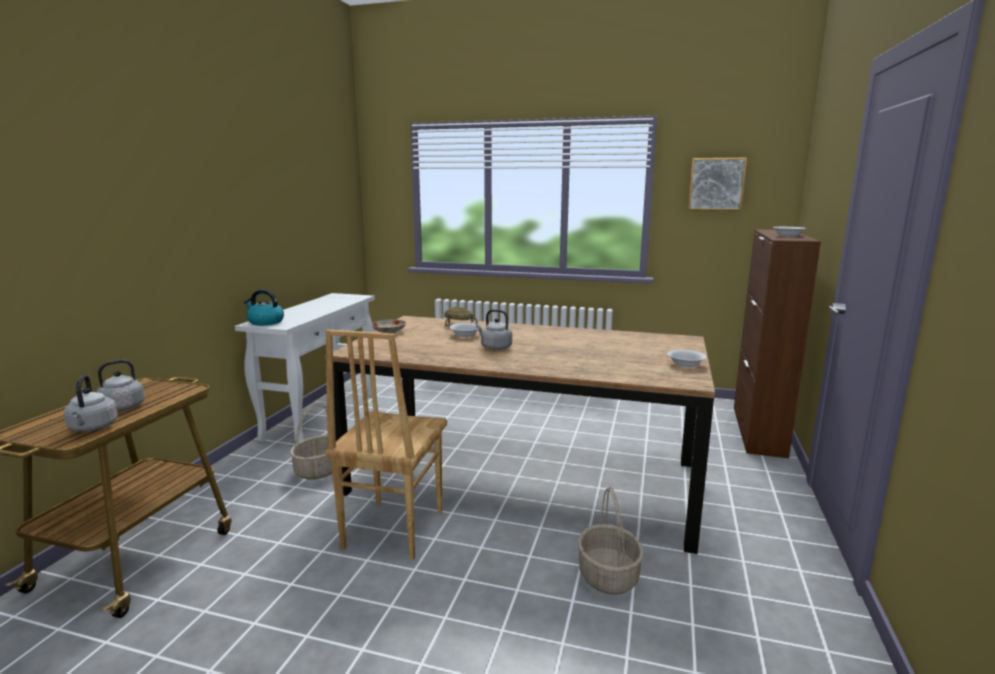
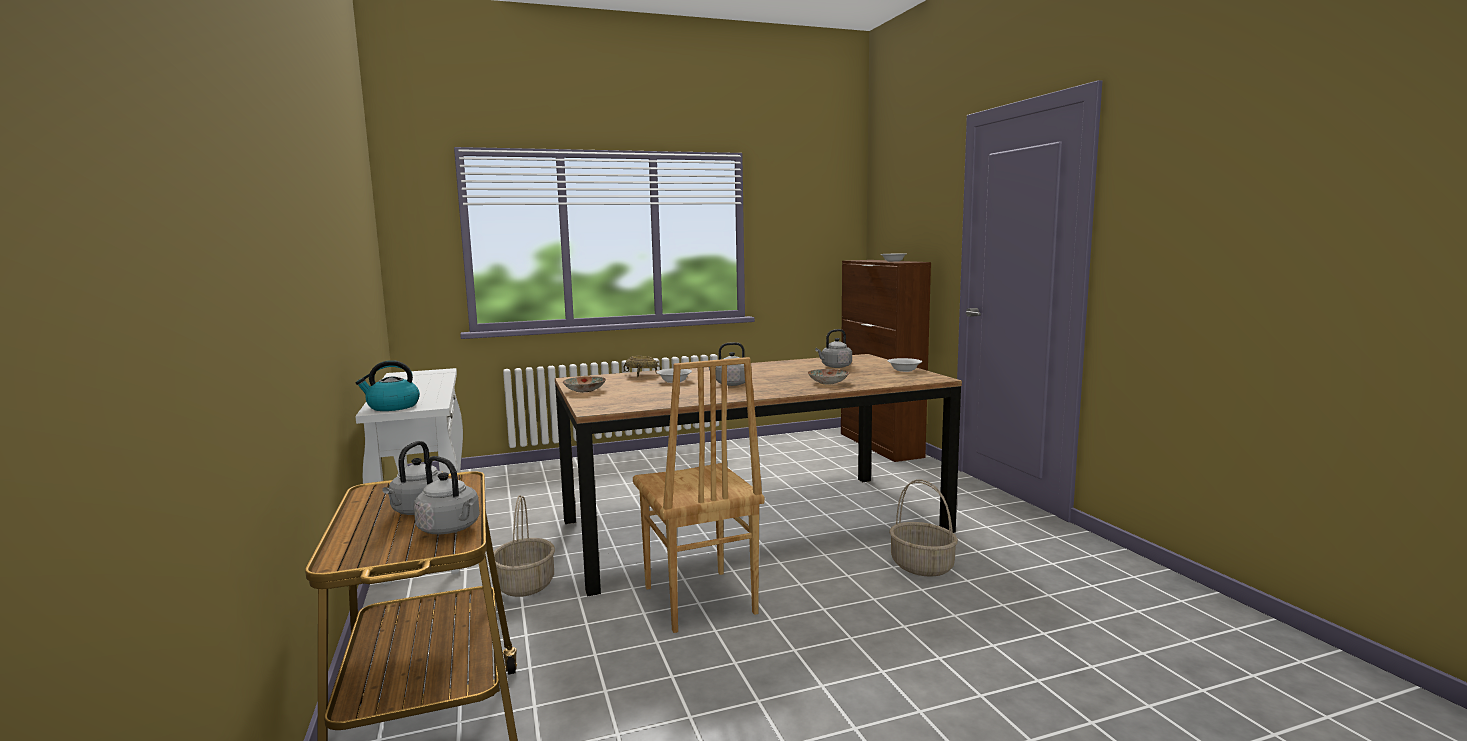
camera: 35 degrees left, 5 degrees down
(575, 364) = (828, 382): none -> plate
(629, 346) = (835, 366): none -> grey kettle
(716, 184) = (799, 220): picture -> none

